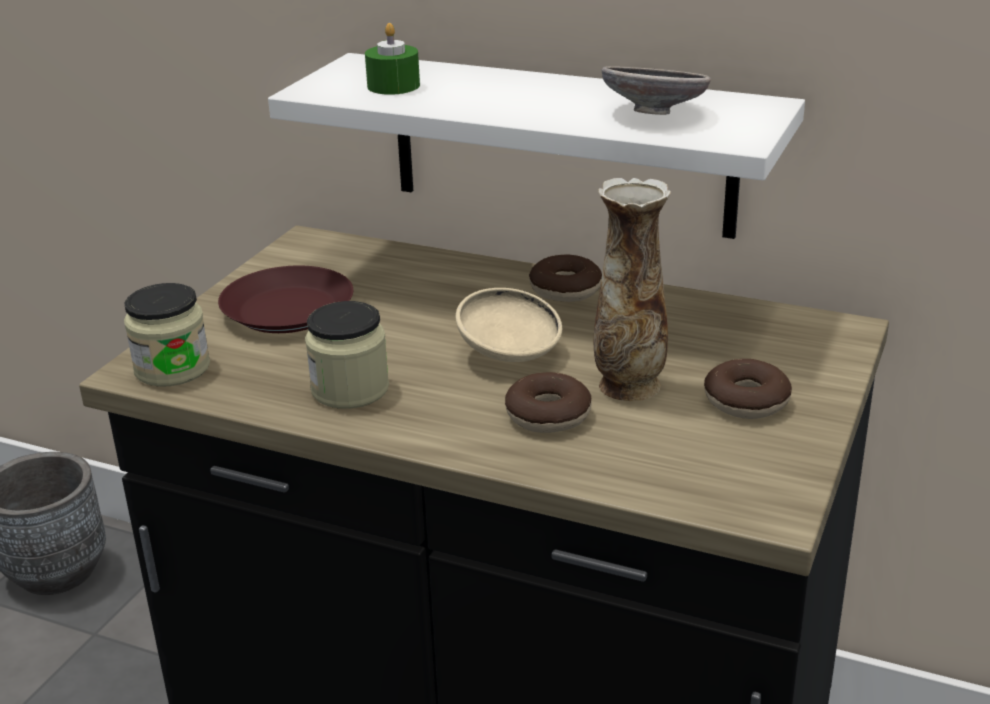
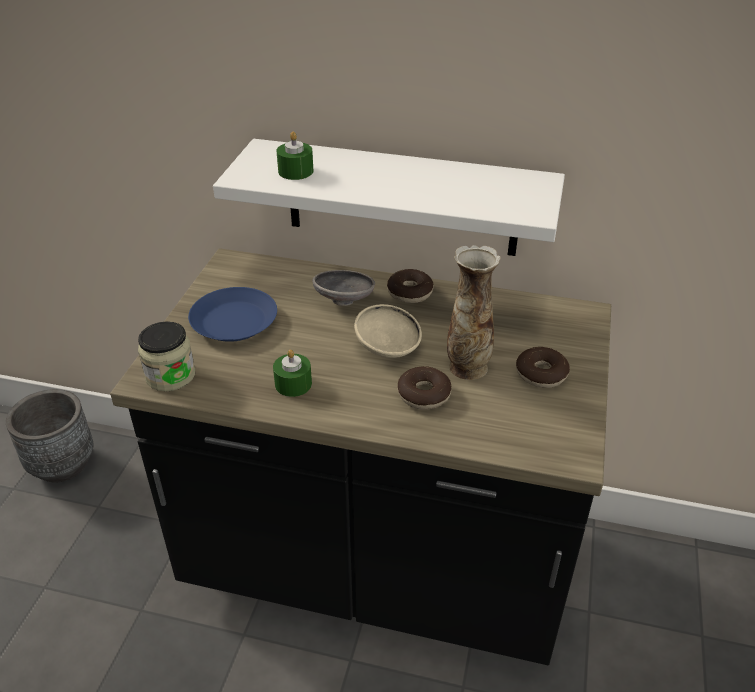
camera: 10 degrees left, 10 degrees up
(289, 311) = (235, 321): brown plate -> blue plate
(350, 389) = (293, 384): jar -> green candle
(655, 113) = (475, 191): grey bowl -> grey bowl (345, 300)

